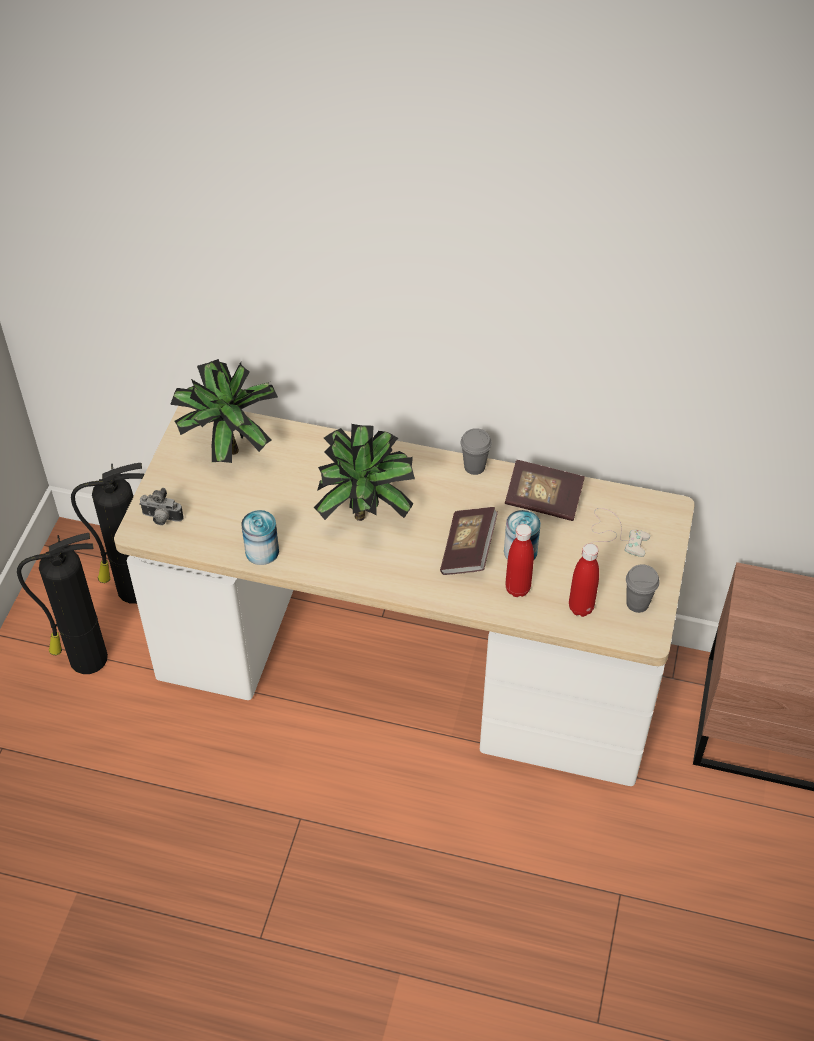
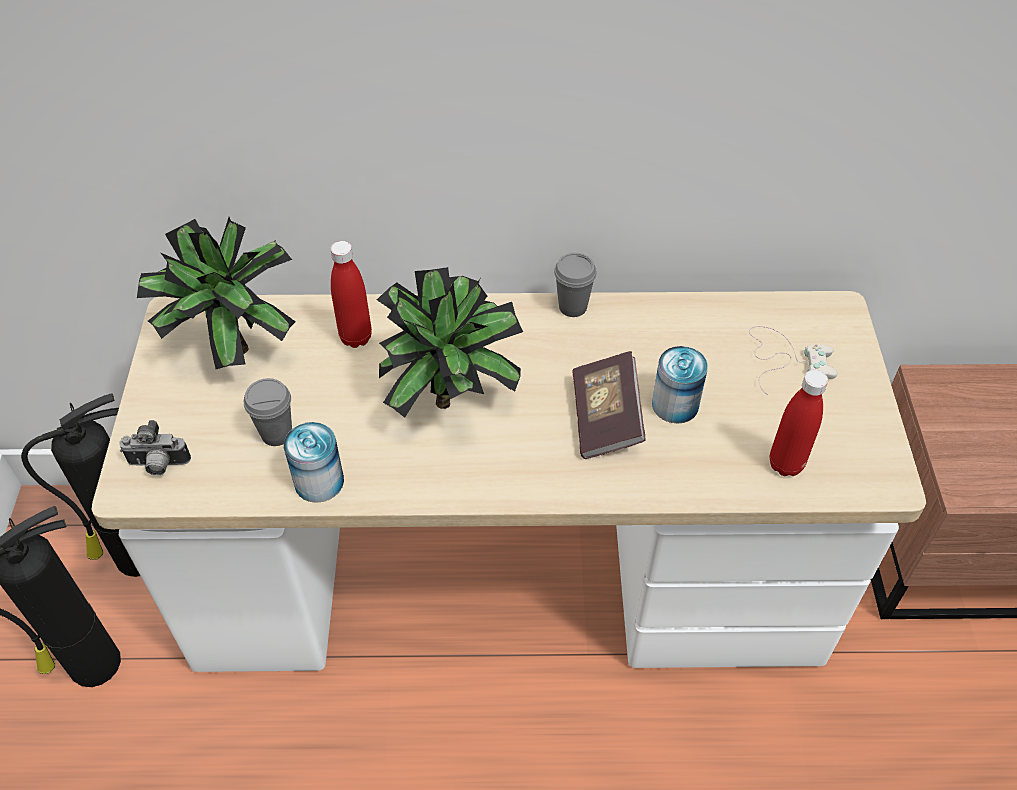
camera: 15 degrees left, 0 degrees up
(517, 588) = (692, 456): red bottle -> red bottle (356, 337)
(543, 501) = (677, 332): book -> none
(637, 603) = (855, 442): grey cup -> grey cup (276, 434)

